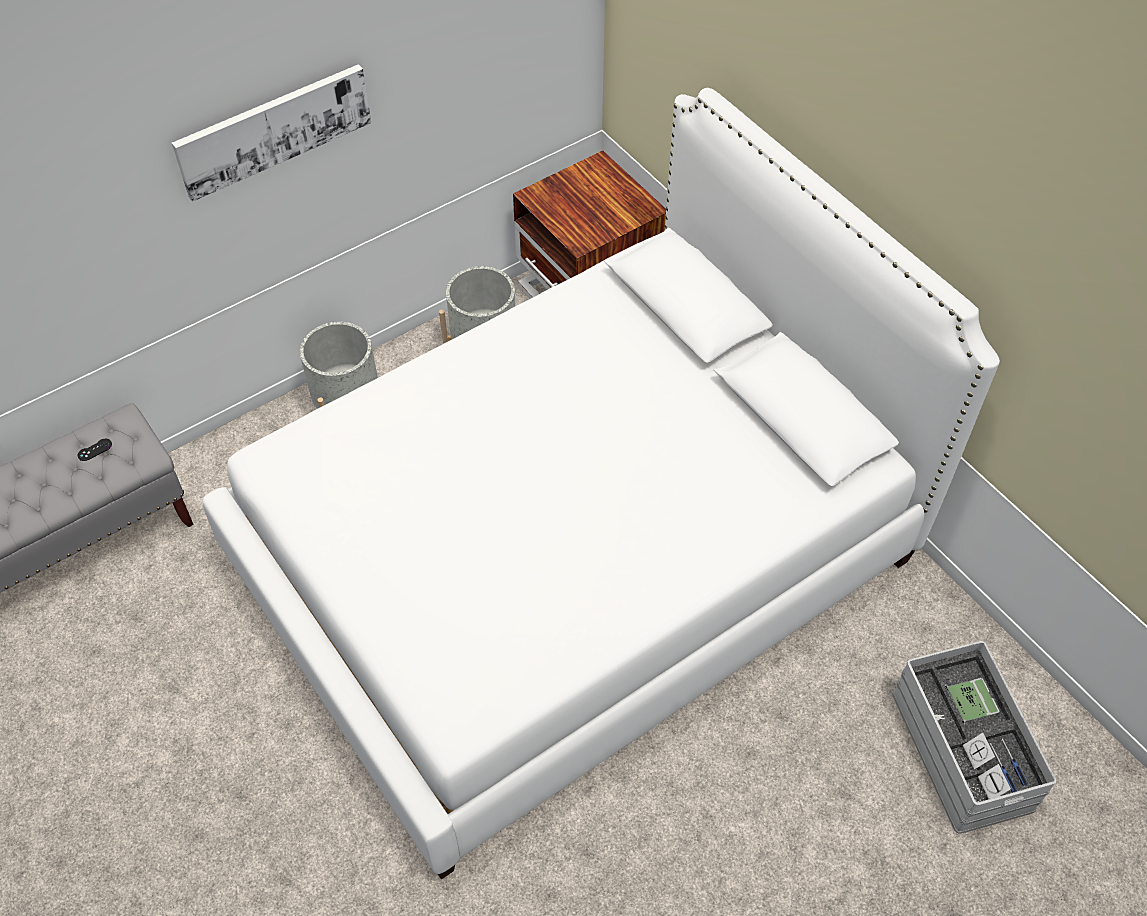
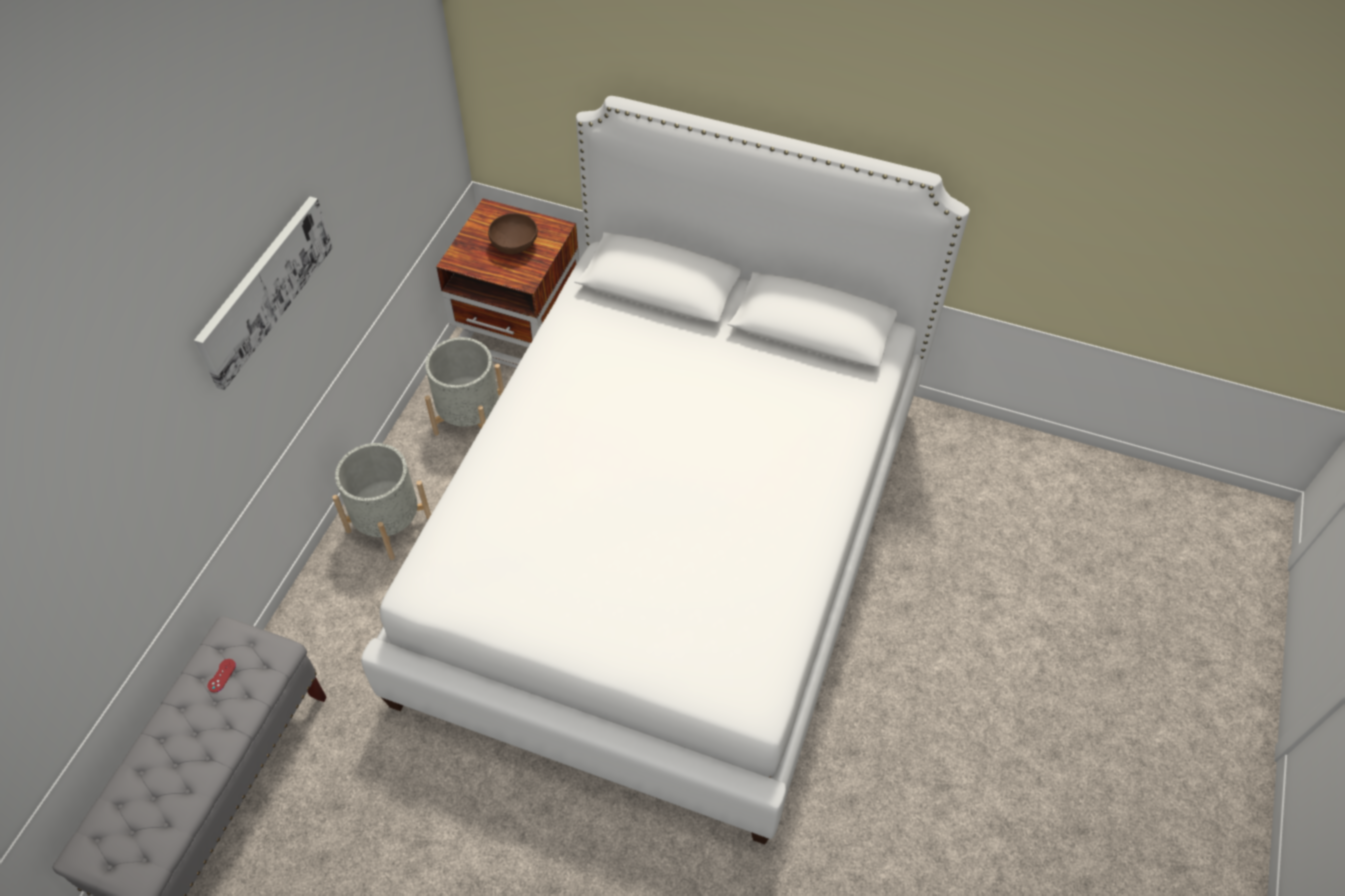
camera: 35 degrees left, 0 degrees up
(95, 450) = (221, 675): black game controller -> red game controller
(597, 206) = (515, 245): none -> brown bowl
(963, 749) = (1038, 517): grey storage box -> none

